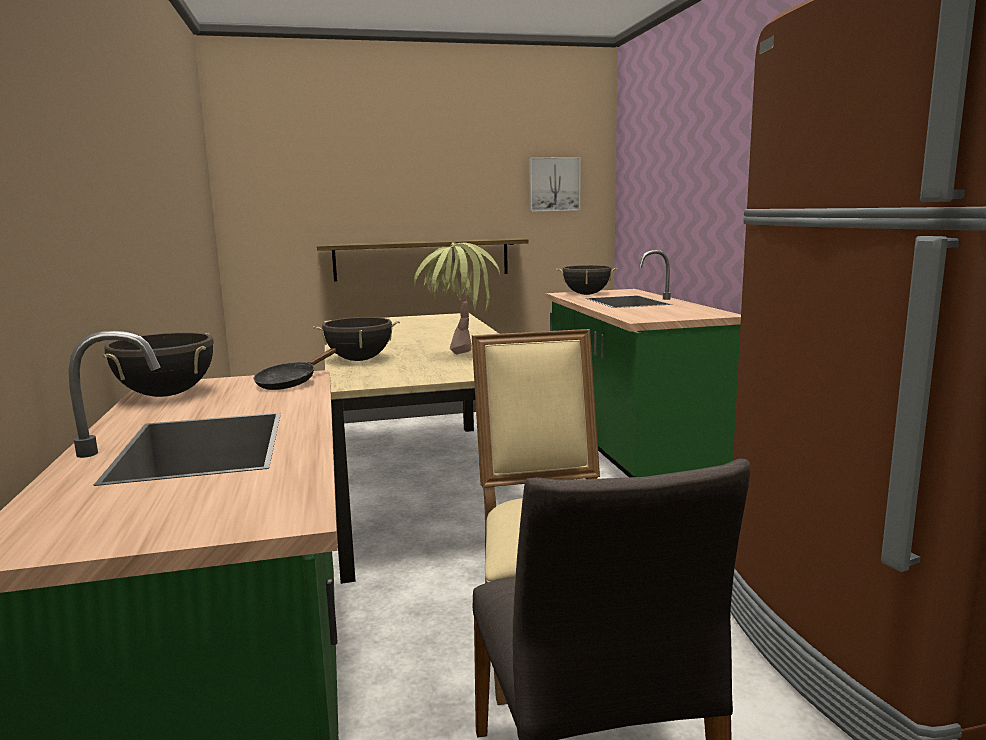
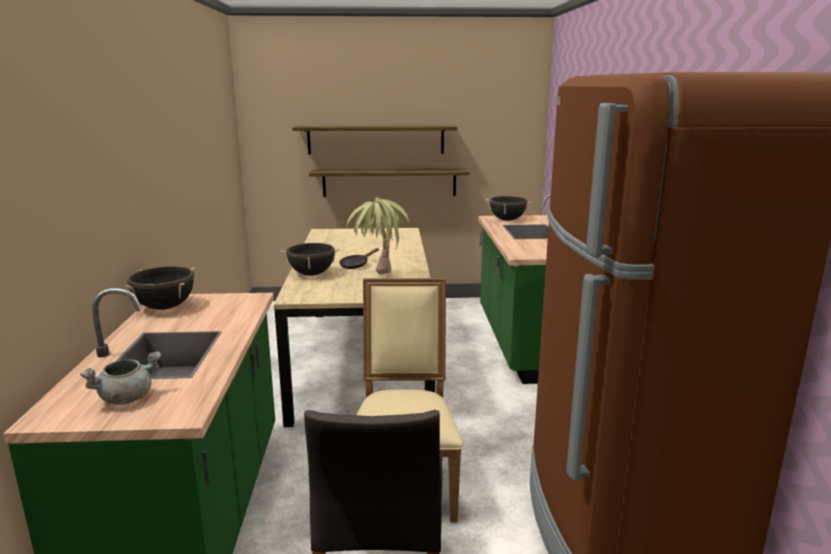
camera: 10 degrees right, 5 degrees up
(164, 504) = (126, 398): none -> grey cooking pot
(291, 383) = (242, 303): black frying pan -> black frying pan (356, 265)
(402, 202) = (376, 139): none -> shelf
(553, 184) = (495, 127): picture -> none

